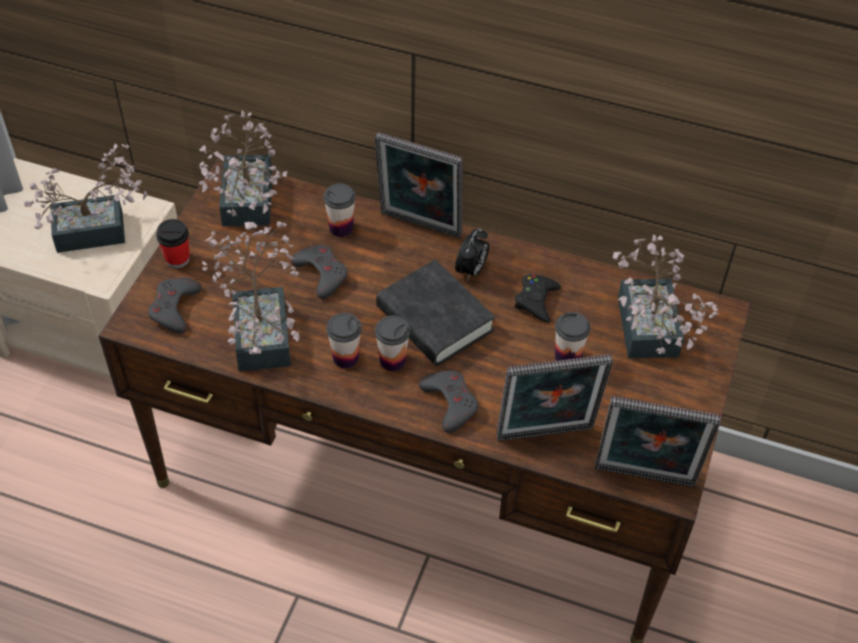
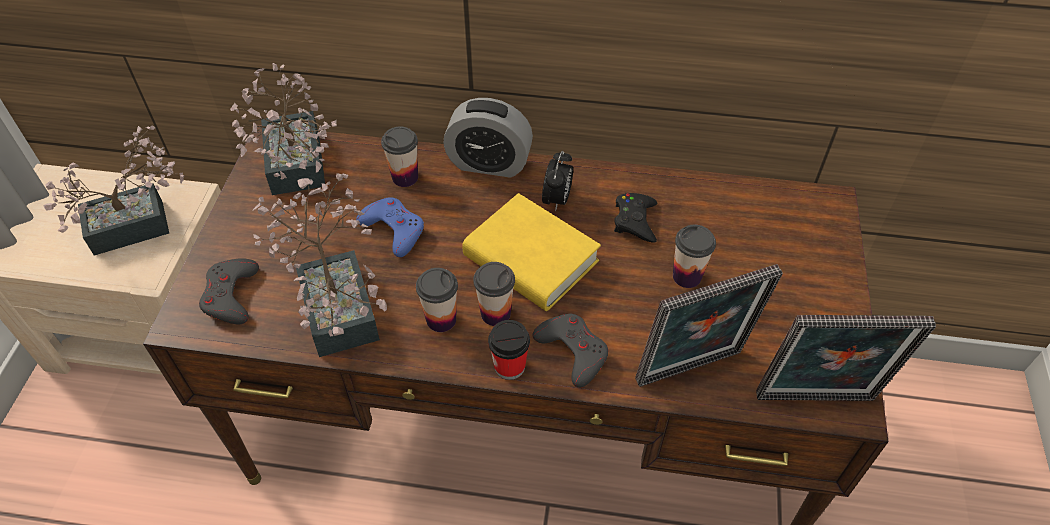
camera: 10 degrees left, 0 degrees up
(177, 259) = (226, 239): cup -> cup (509, 366)
(321, 274) = (394, 229): grey game controller -> blue game controller
(419, 227) = (489, 163): picture frame -> alarm clock
(434, 319) = (531, 259): black book -> yellow book
(648, 335) = (764, 238): potted plant -> none

